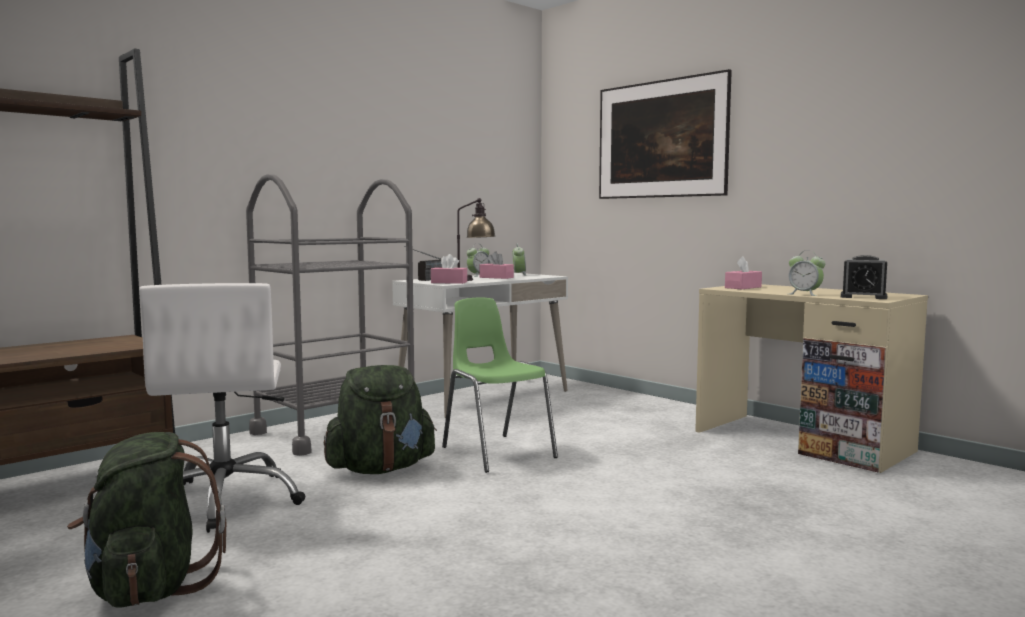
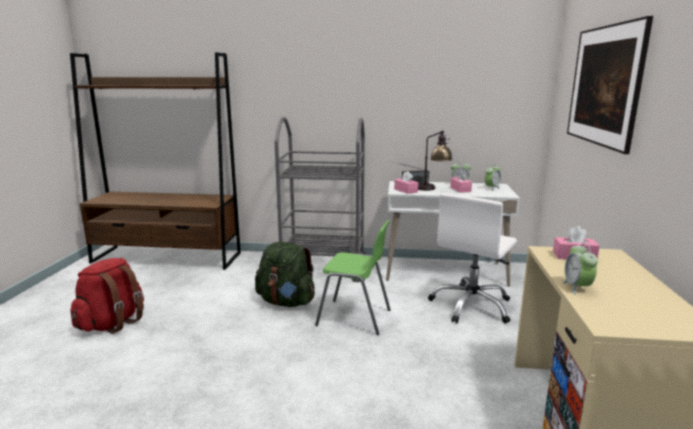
camera: 50 degrees right, 10 degrees up
(149, 588) = (112, 323): green backpack -> red backpack
(225, 501) = (207, 292): white office chair -> white office chair (471, 306)
(497, 452) = (355, 317): green chair -> green chair turned 90 degrees clockwise
(863, 297) = (619, 315): alarm clock -> none

